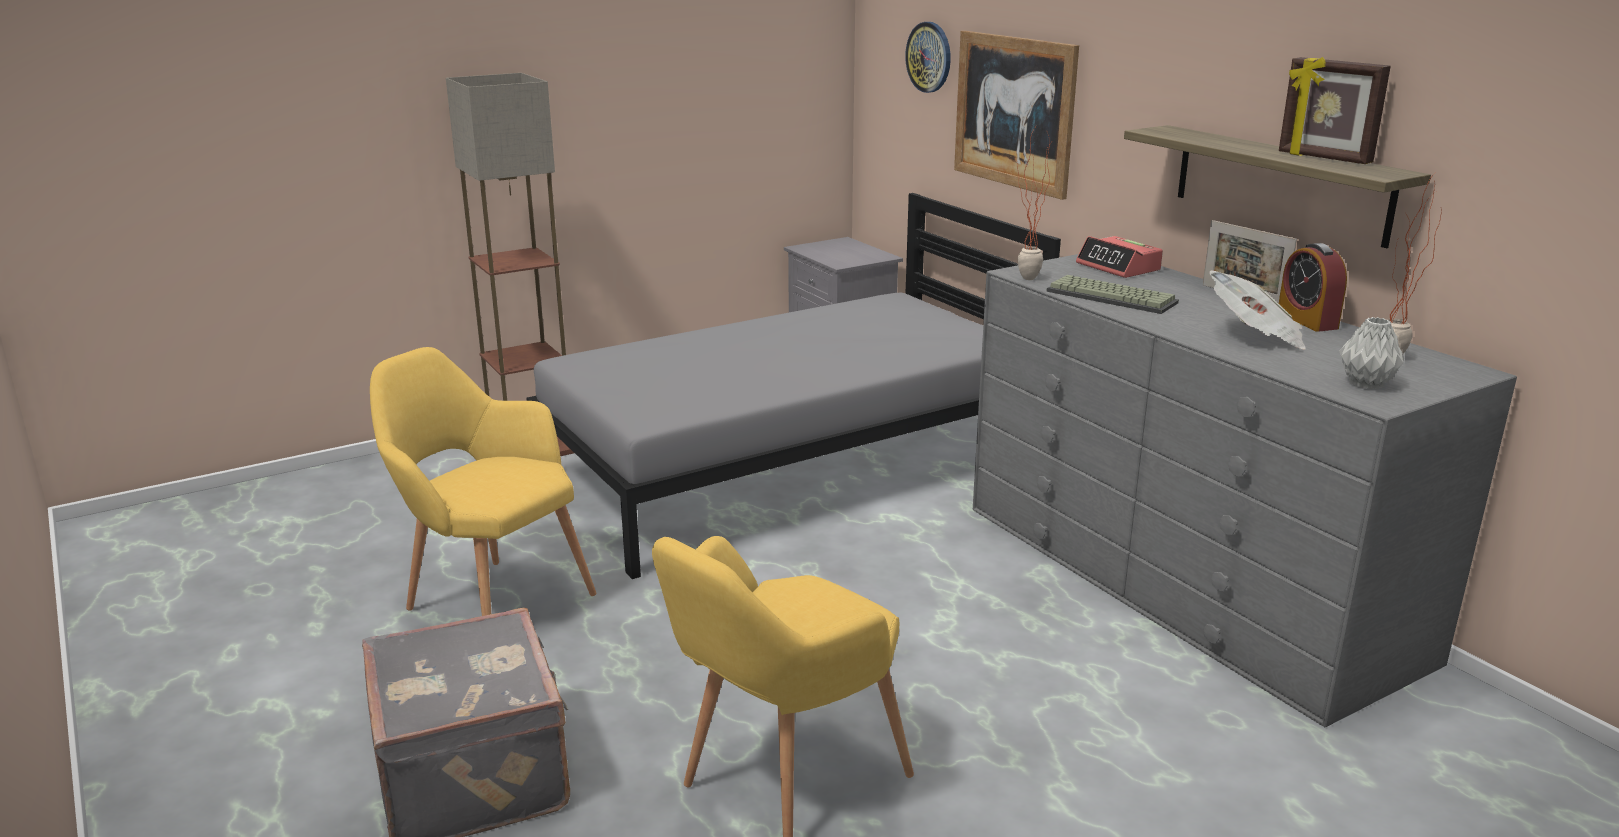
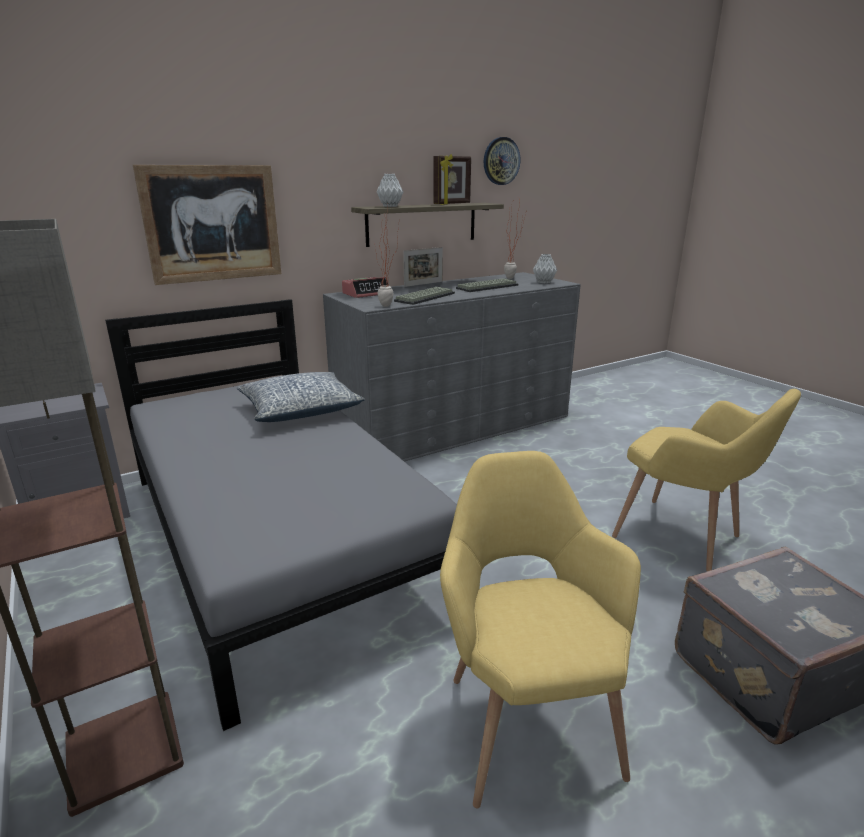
camera: 90 degrees left, 0 degrees up
(490, 601) = (524, 716): yellow armchair -> yellow armchair turned 135 degrees clockwise
(888, 356) = (300, 410): none -> pillow
(929, 57) = (83, 194): wall clock -> wall clock (501, 161)
(1193, 136) = (389, 206): none -> grey vase
(1255, 336) = (487, 286): newspaper -> keyboard
(1307, 320) = (462, 281): alarm clock -> none

